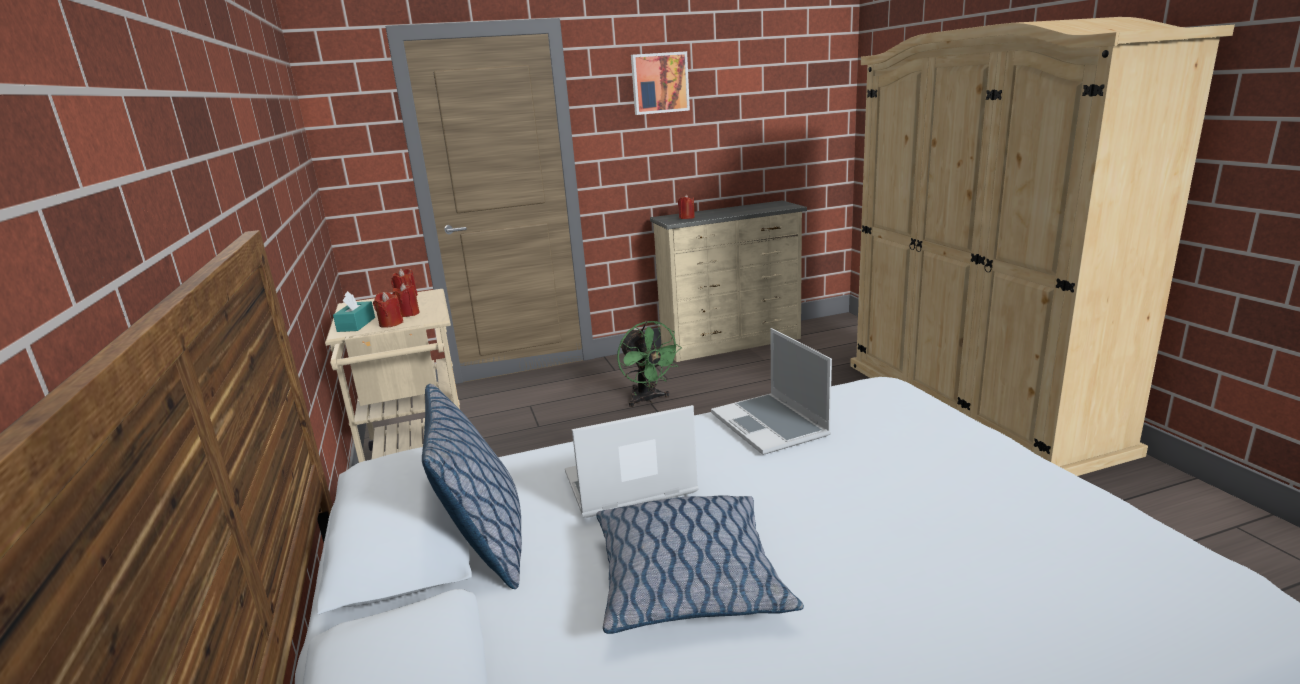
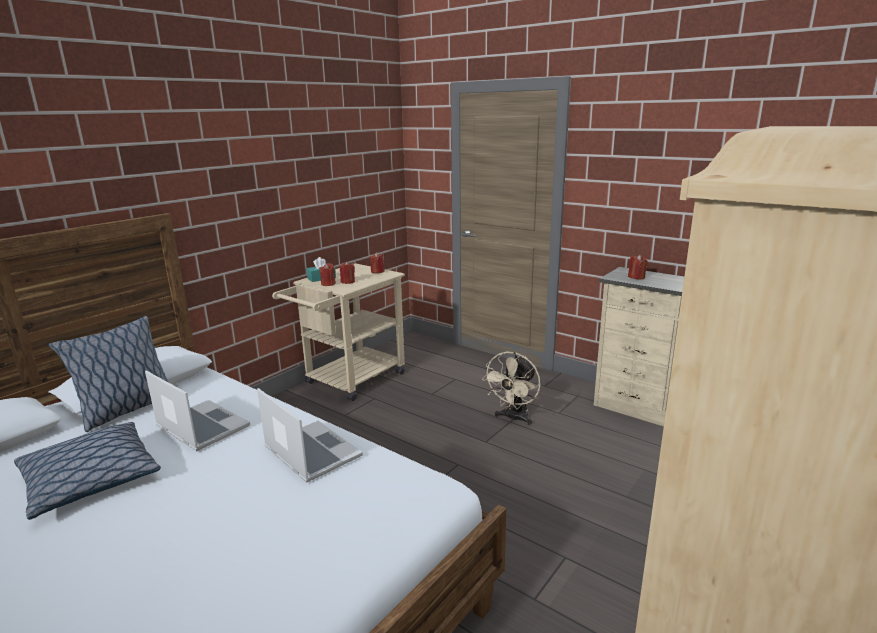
camera: 55 degrees right, 0 degrees up
(648, 400) = (513, 418): green fan -> beige fan
(659, 83) = (654, 140): picture -> none
(771, 425) = (310, 453): laptop -> laptop turned 105 degrees clockwise

